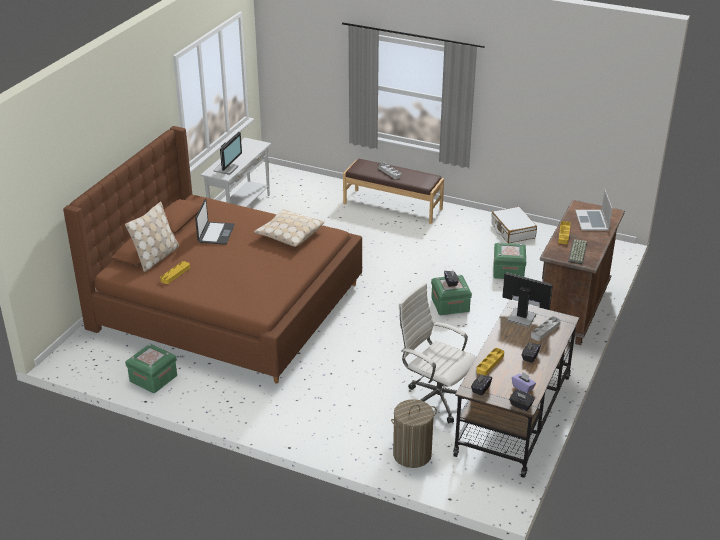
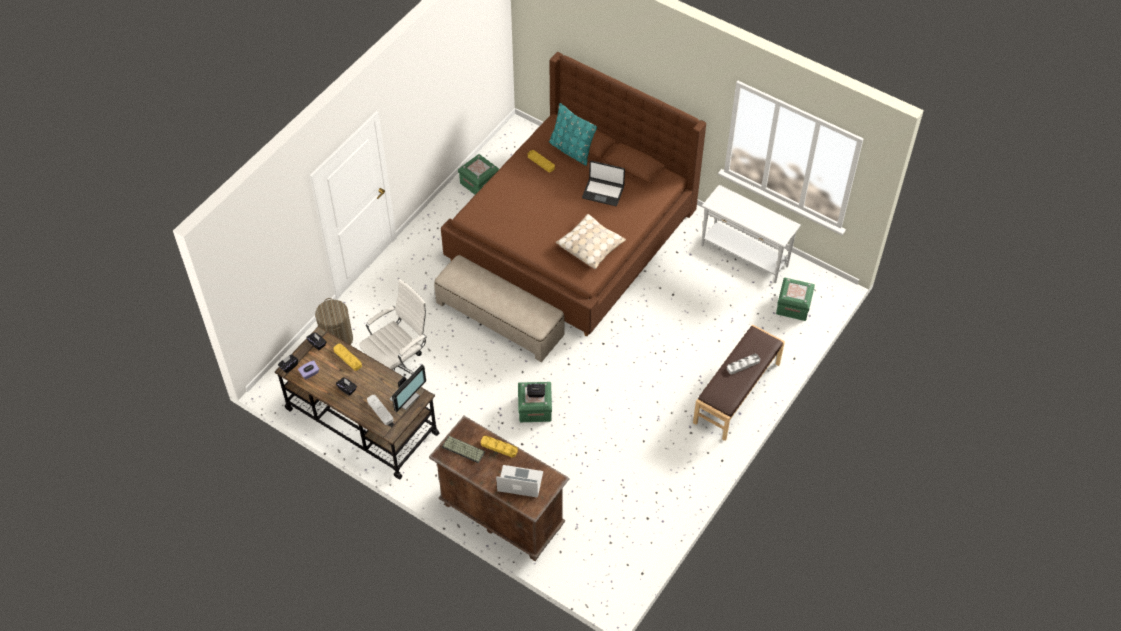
camera: 100 degrees right, 20 degrees up
(156, 257) = (571, 150): beige pillow -> turquoise pillow
(227, 169) = (727, 205): monitor -> none
(348, 338) = (500, 318): none -> beige bench
(508, 271) = (584, 475): green storage box -> green storage box (793, 306)
(512, 231) = (665, 500): white suitcase -> none

